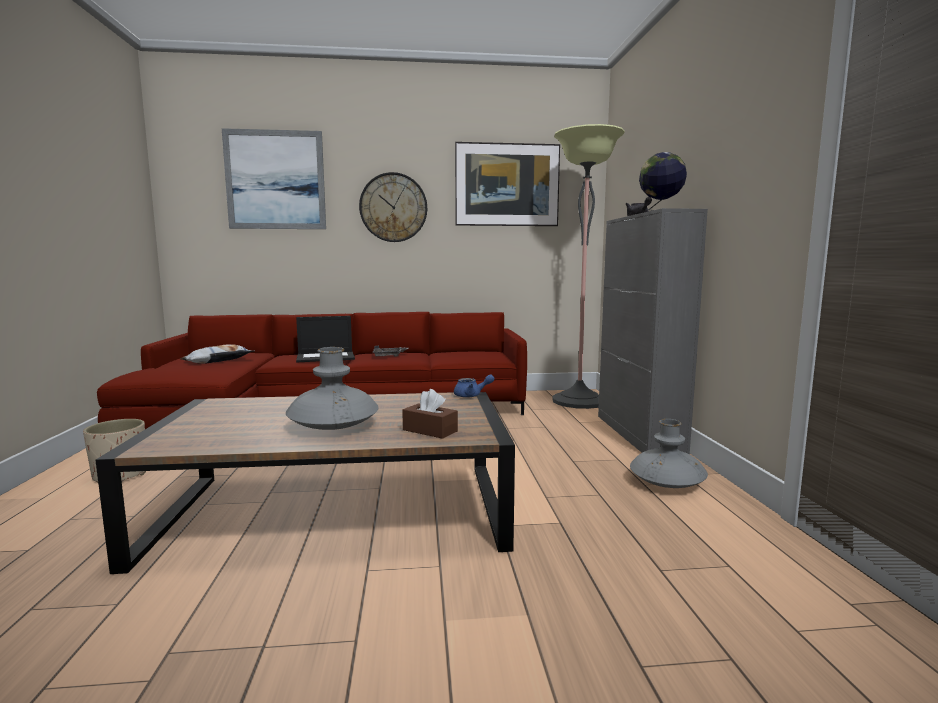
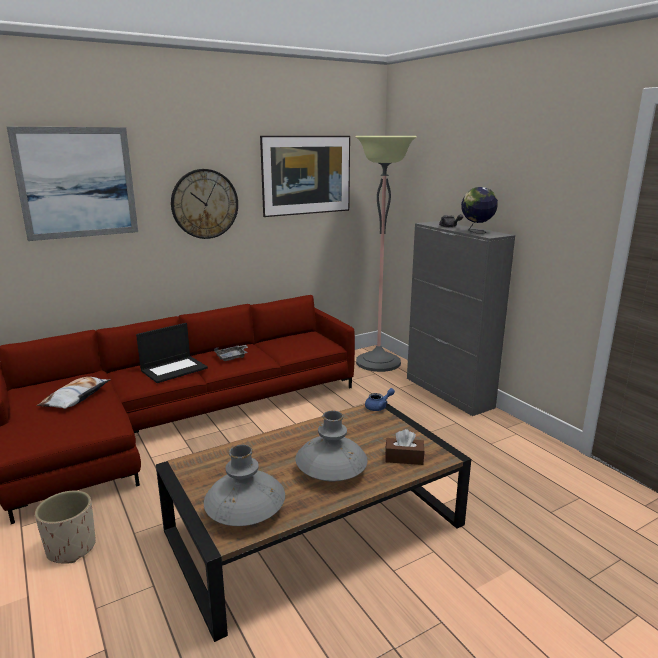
camera: 25 degrees left, 10 degrees up
(666, 482) = (501, 438): grey vase -> grey vase (245, 510)

